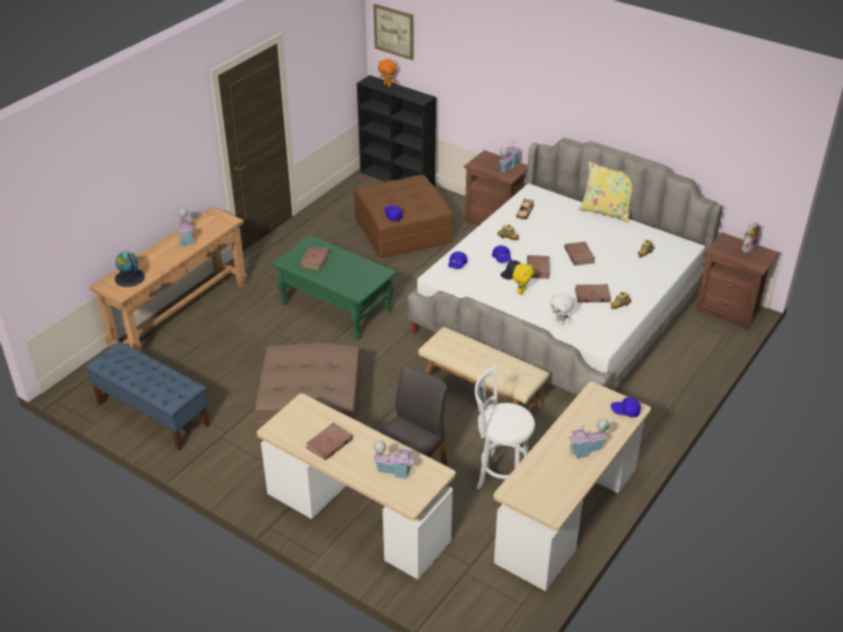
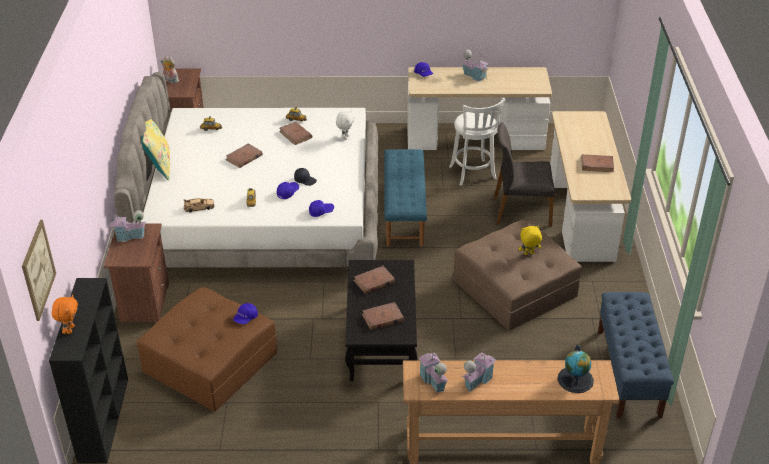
camera: 125 degrees left, 0 degrees up
(337, 307) = (381, 340): green coffee table -> black coffee table
(395, 470) = (582, 131): toy house -> toy house (432, 381)
(482, 393) = (403, 212): beige bench -> blue bench
(521, 292) = (325, 167): yellow plush toy -> yellow plush toy (529, 254)
(538, 268) = (284, 170): brown book -> brown book (374, 282)

